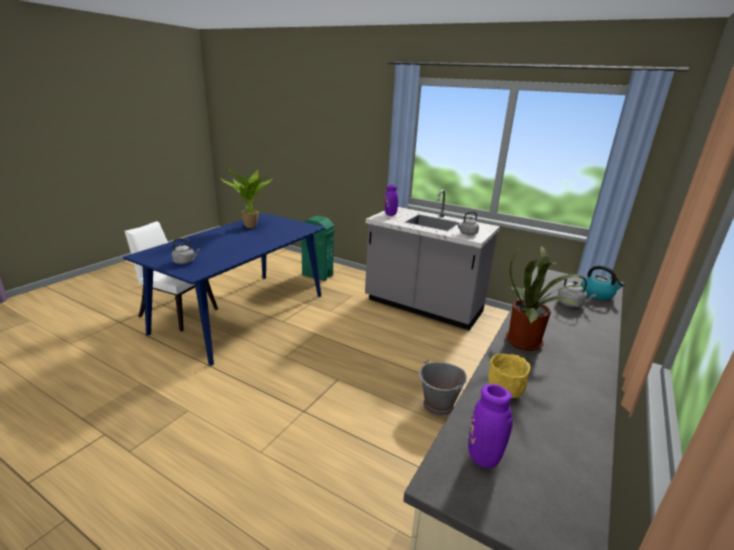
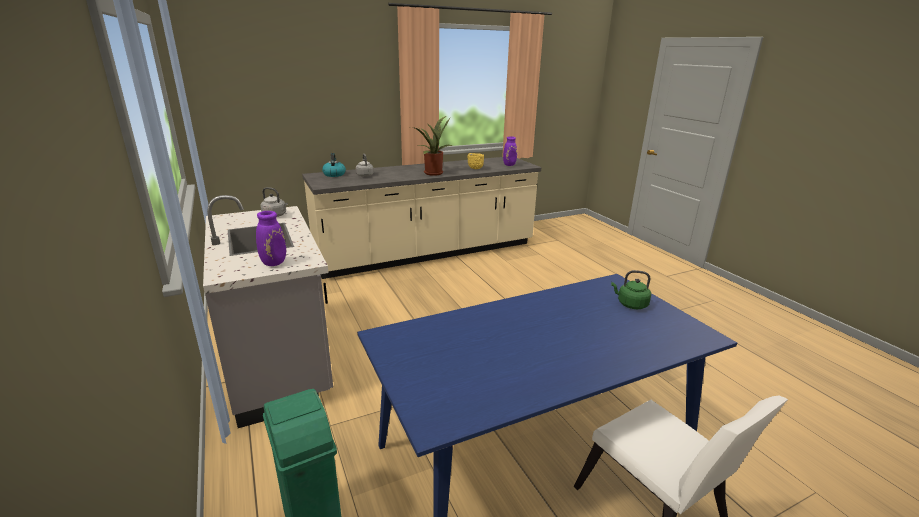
camera: 145 degrees left, 0 degrees up
(185, 262) = (630, 304): grey kettle -> green kettle
(251, 227) = (499, 372): potted plant -> none
(438, 405) = (421, 284): grey bucket -> none

